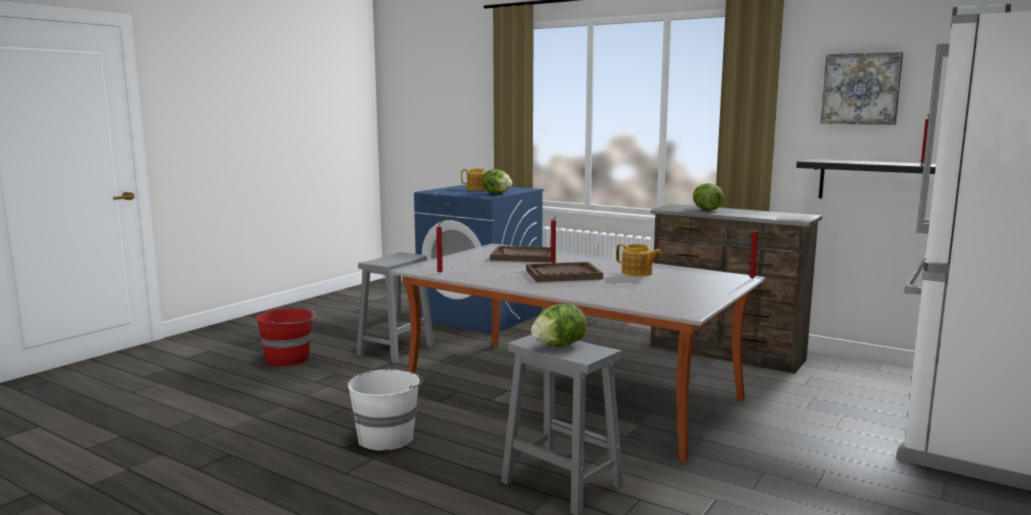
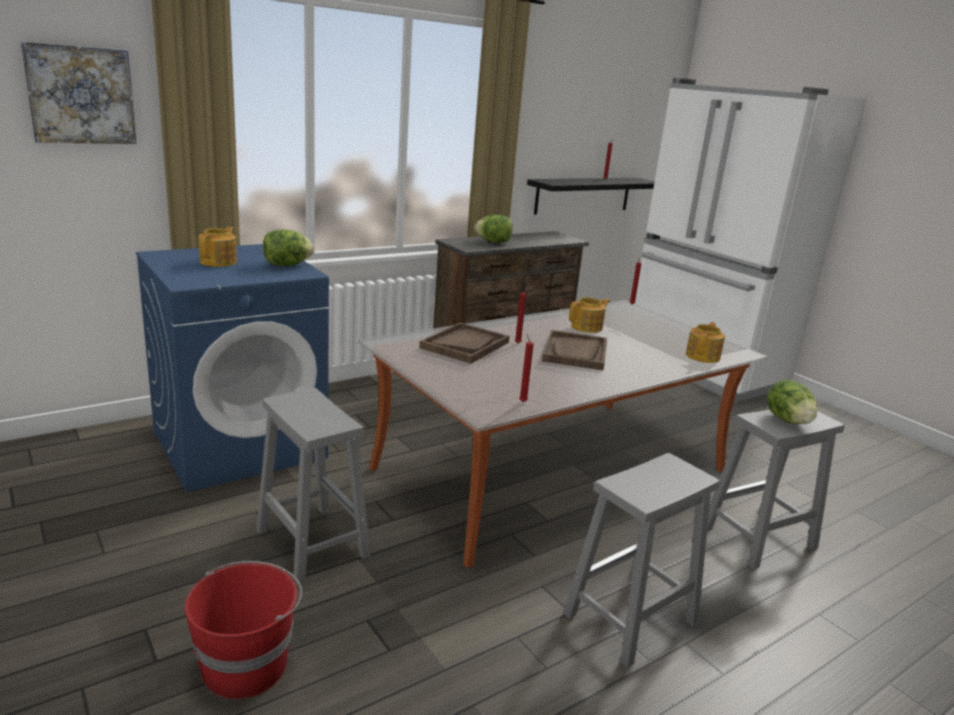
camera: 70 degrees left, 10 degrees up
(386, 437) = (629, 620): white bucket -> grey stool
(638, 302) = (703, 356): none -> teapot
(861, 89) = (566, 114): picture -> picture (81, 95)

